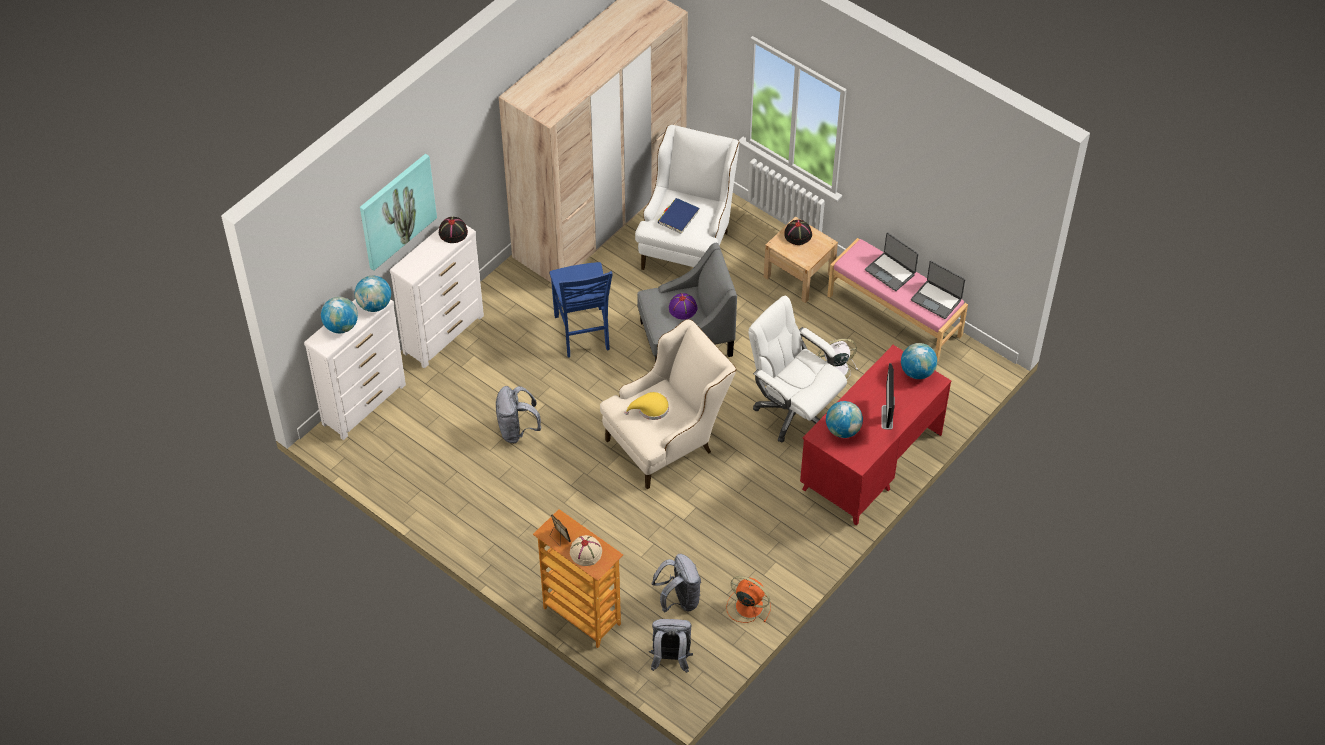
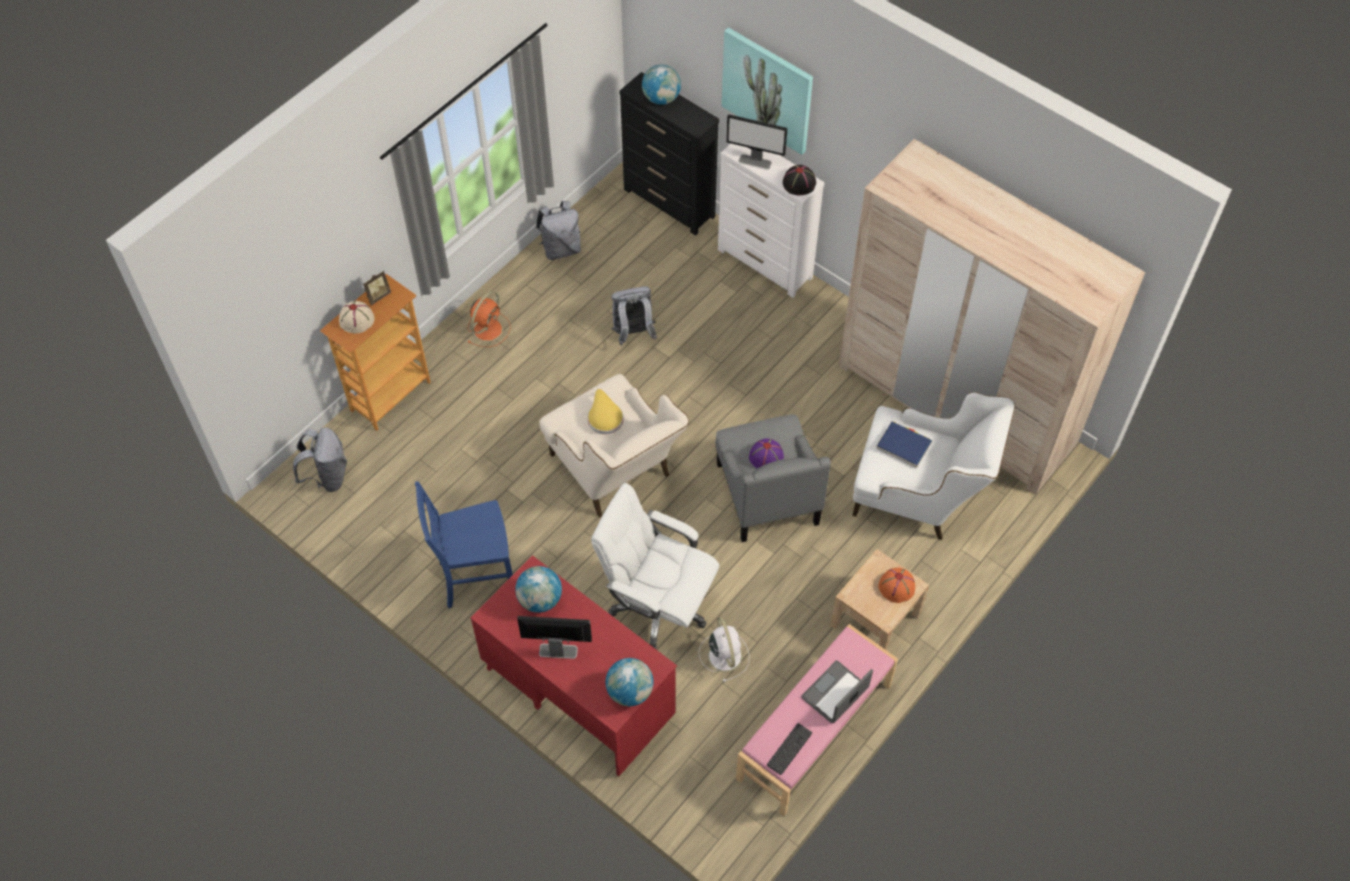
camera: 90 degrees right, 5 degrees up
(365, 404) = (669, 203): white dresser -> black dresser
(374, 305) = (690, 123): globe -> none
(426, 261) = (755, 162): none -> monitor
(583, 333) = (770, 390): blue chair -> blue chair (476, 578)
(679, 600) = (401, 484): grey backpack -> grey backpack (561, 249)
(748, 605) = (386, 551): orange fan -> orange fan (488, 328)
(793, 411) = (657, 606): white office chair -> white office chair turned 105 degrees counterclockwise
(798, 234) = (897, 587): black hat -> orange hat
(936, 299) = (789, 749): laptop -> keyboard

